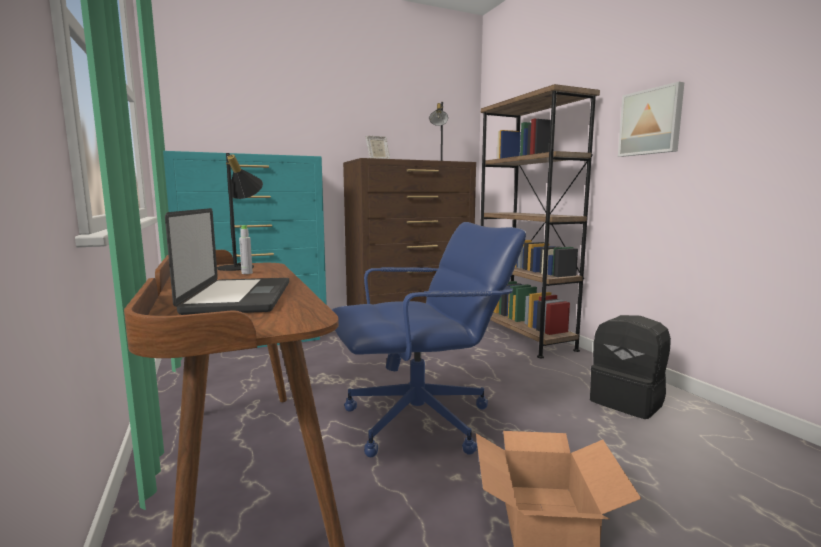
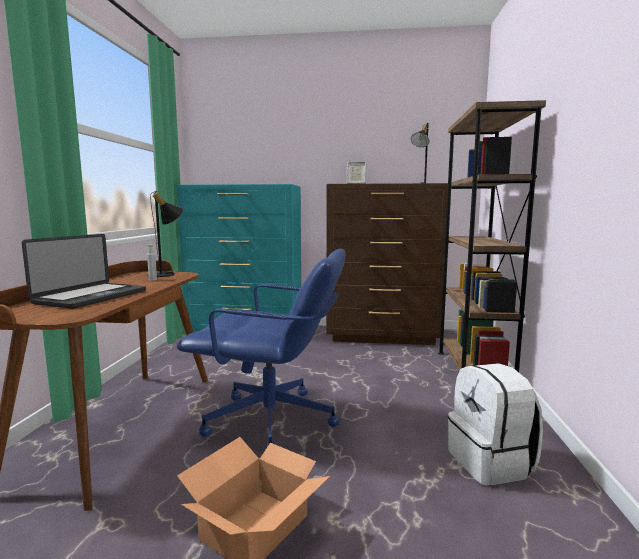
camera: 30 degrees right, 0 degrees up
(628, 402) = (491, 463): black backpack -> white backpack
(651, 122) = (583, 136): picture -> none

